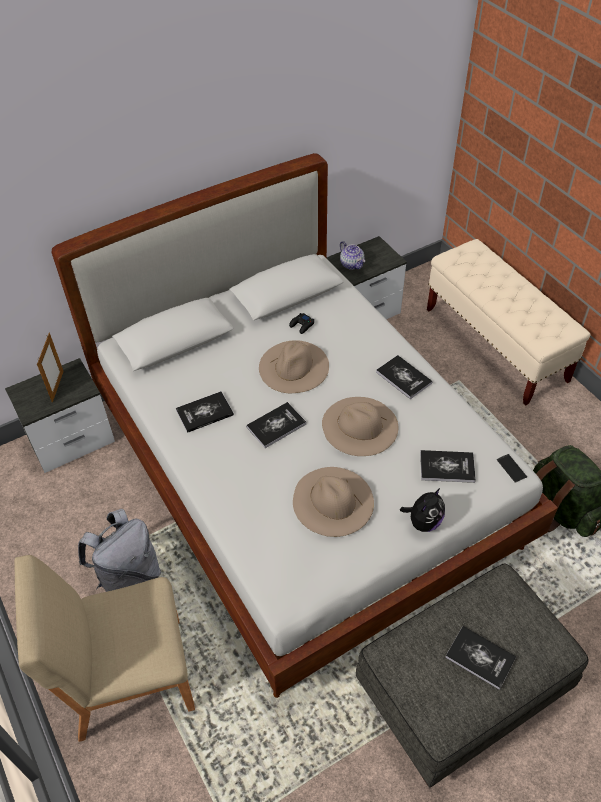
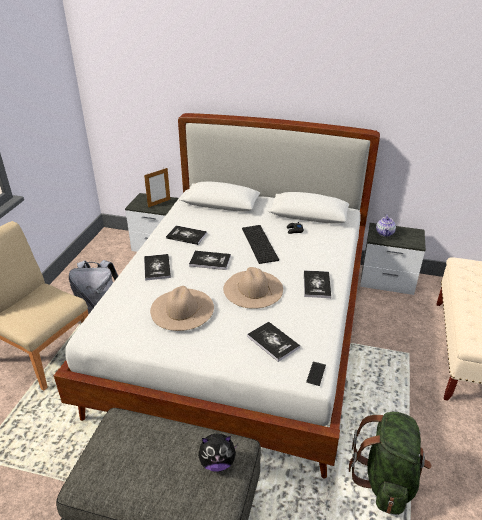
camera: 45 degrees right, 15 degrees down
(294, 366) = (261, 244): beige hat -> keyboard
(423, 522) = (215, 357): plush toy -> plush toy (217, 462)
(480, 657) = (156, 468): book -> book (157, 268)

